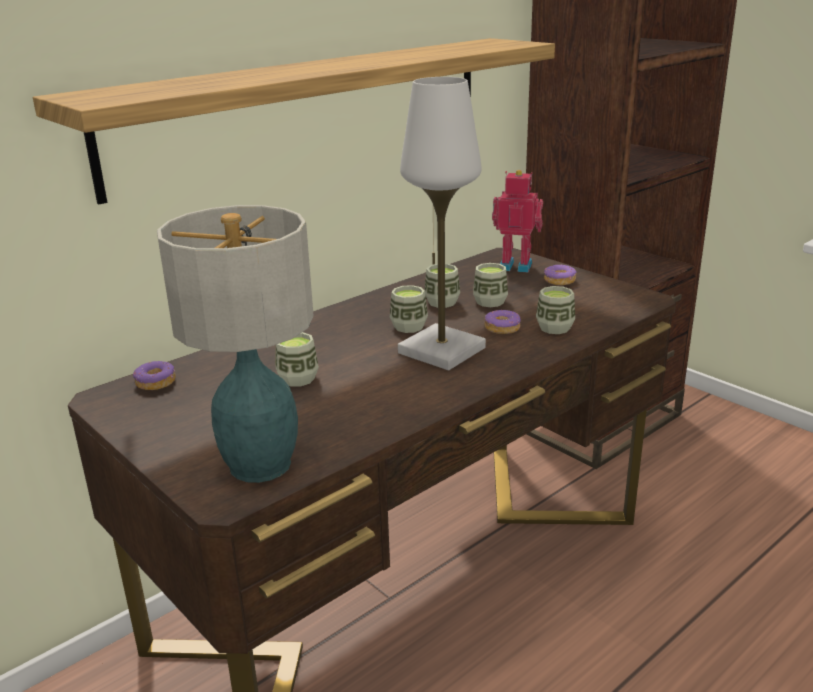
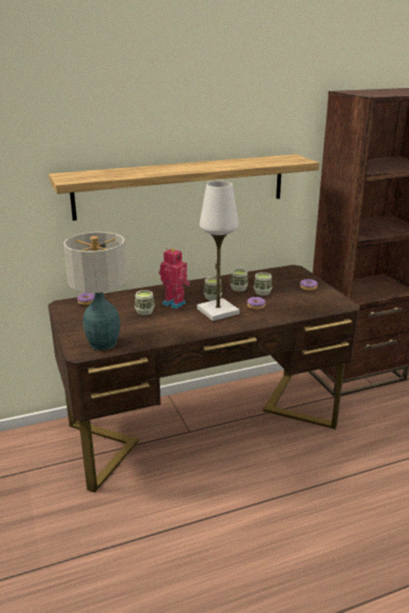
camera: 20 degrees right, 0 degrees up
(516, 265) = (293, 276): toy robot -> toy robot (175, 303)
(554, 328) = (281, 311): cup -> none

